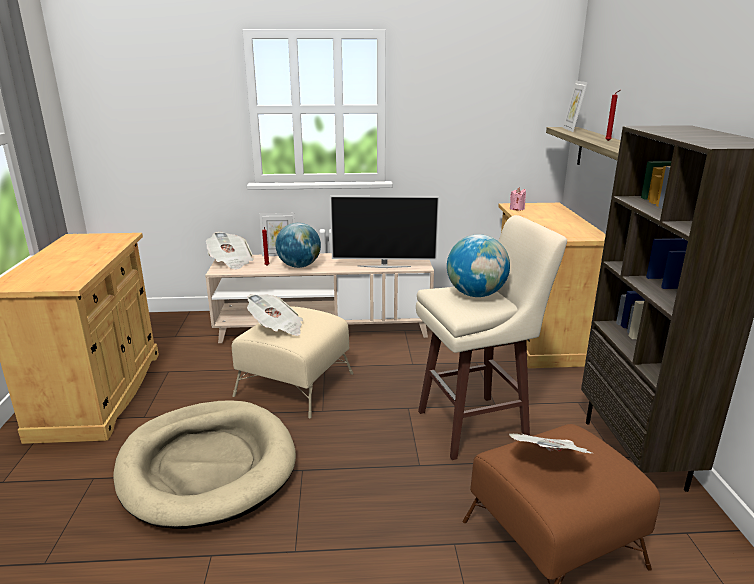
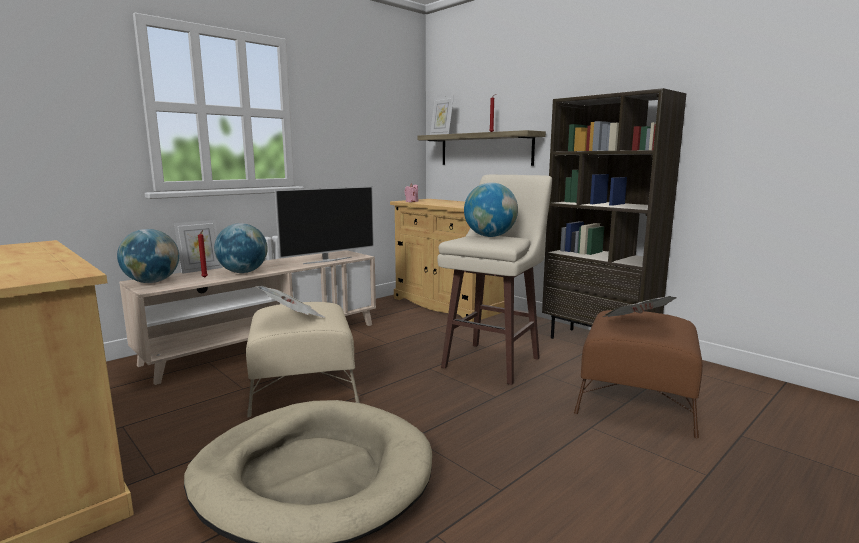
camera: 40 degrees left, 10 degrees down
(231, 262) = (152, 282): newspaper -> globe

